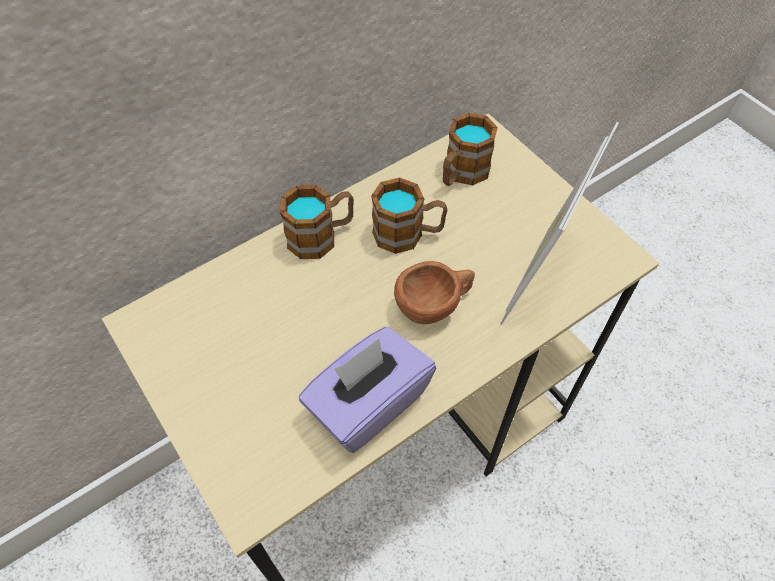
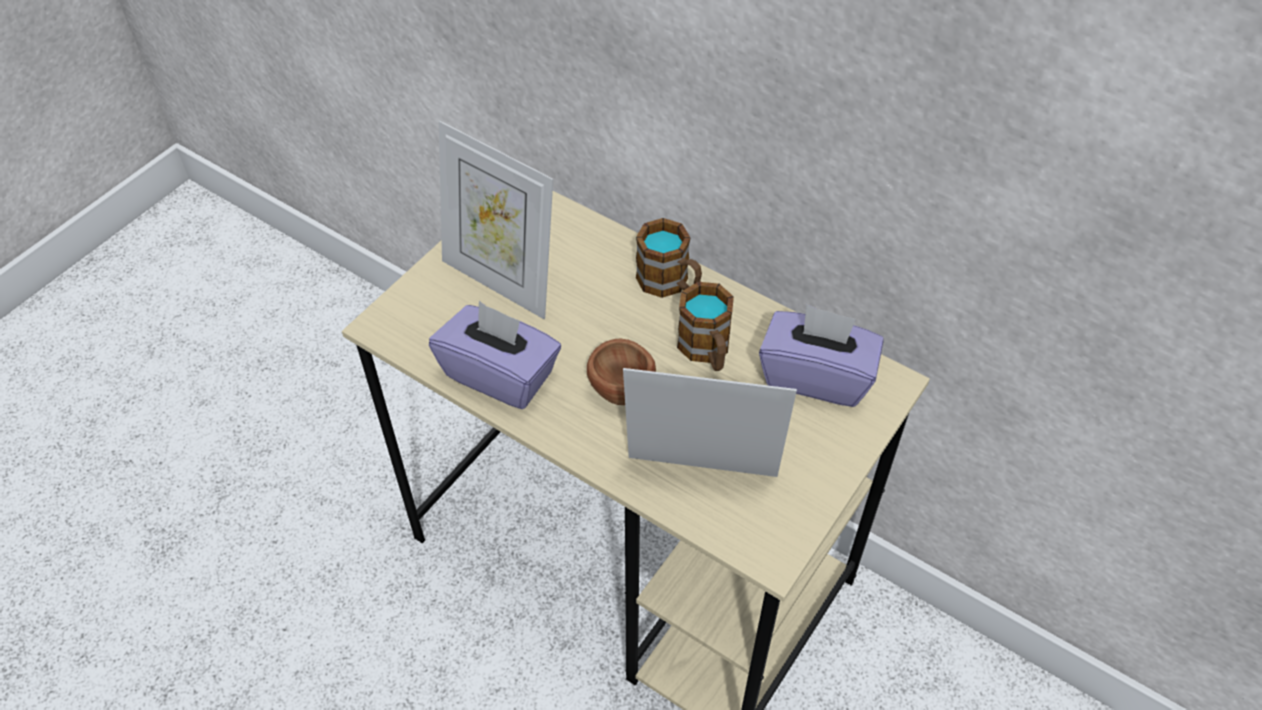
camera: 70 degrees right, 5 degrees down
(246, 371) = (501, 281): none -> picture frame
(462, 174) = (816, 376): mug -> purple tissue box

